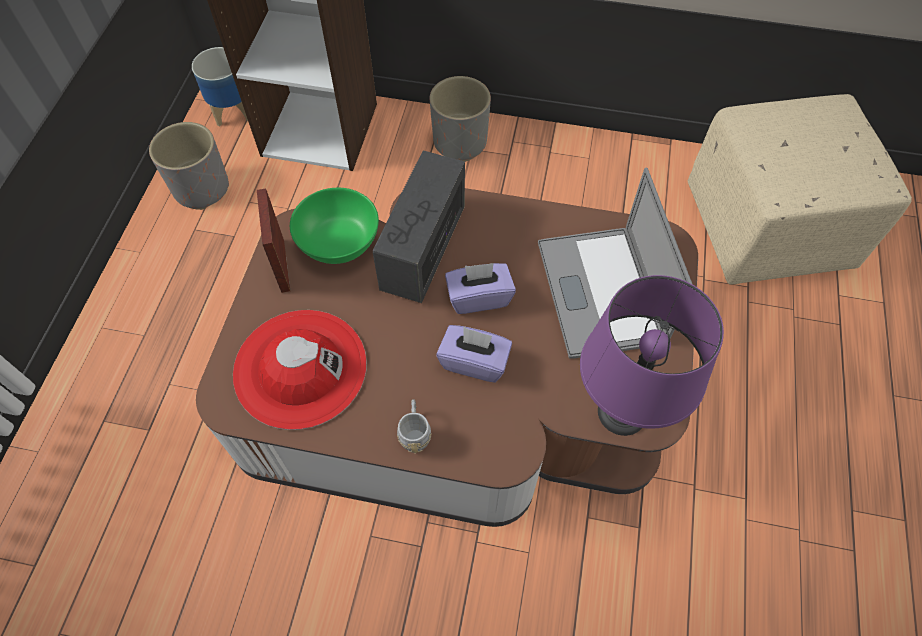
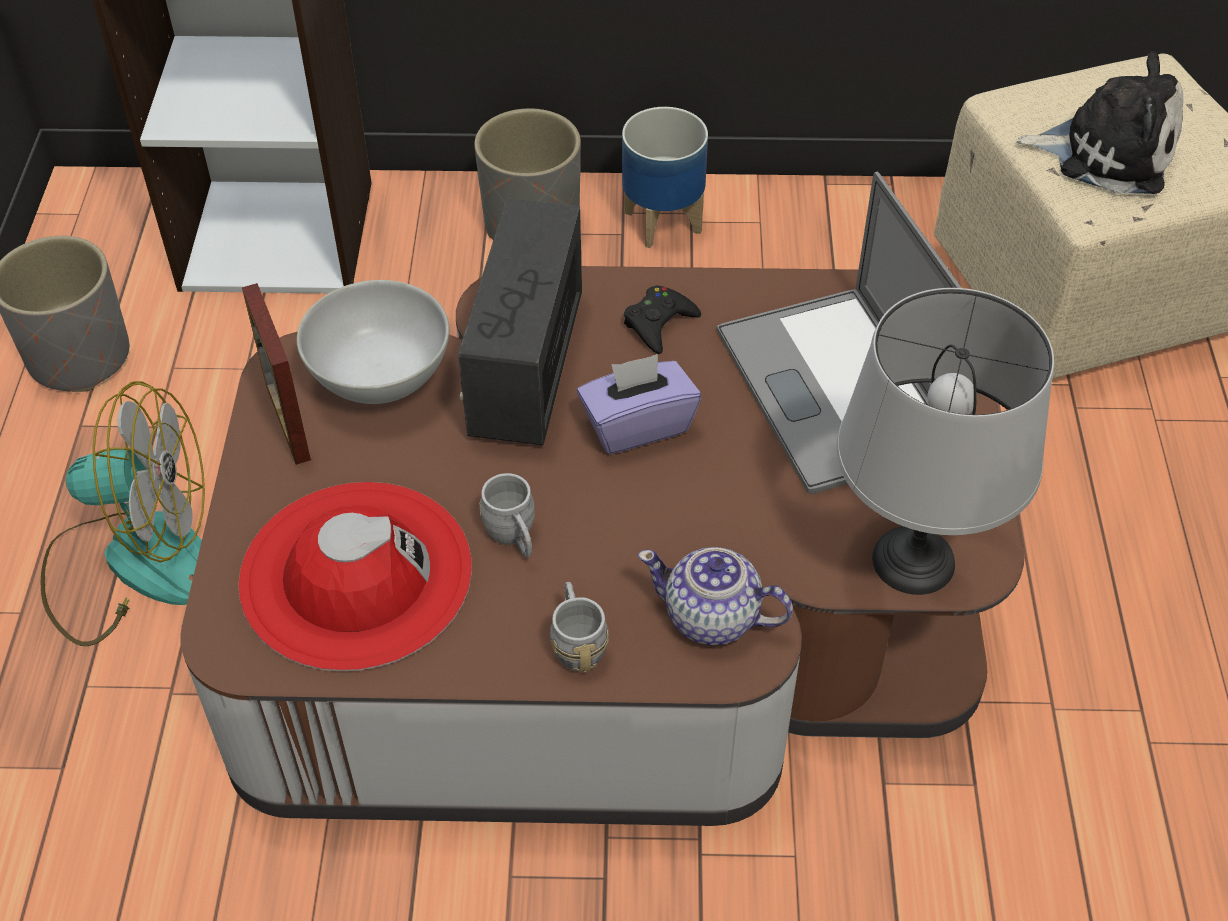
camera: 10 degrees left, 10 degrees down
(207, 315) = (133, 562): none -> fan
(234, 112) = (114, 226): planter -> planter (663, 221)
(339, 245) = (380, 379): green bowl -> white bowl
(393, 359) = (514, 538): none -> grey mug
(474, 362) = (652, 522): purple tissue box -> none
(496, 430) = (713, 618): none -> teapot
(505, 233) = (659, 323): none -> black game controller
(620, 412) = (911, 560): purple table lamp -> grey table lamp
(798, 158) = (1107, 152): none -> plush toy

